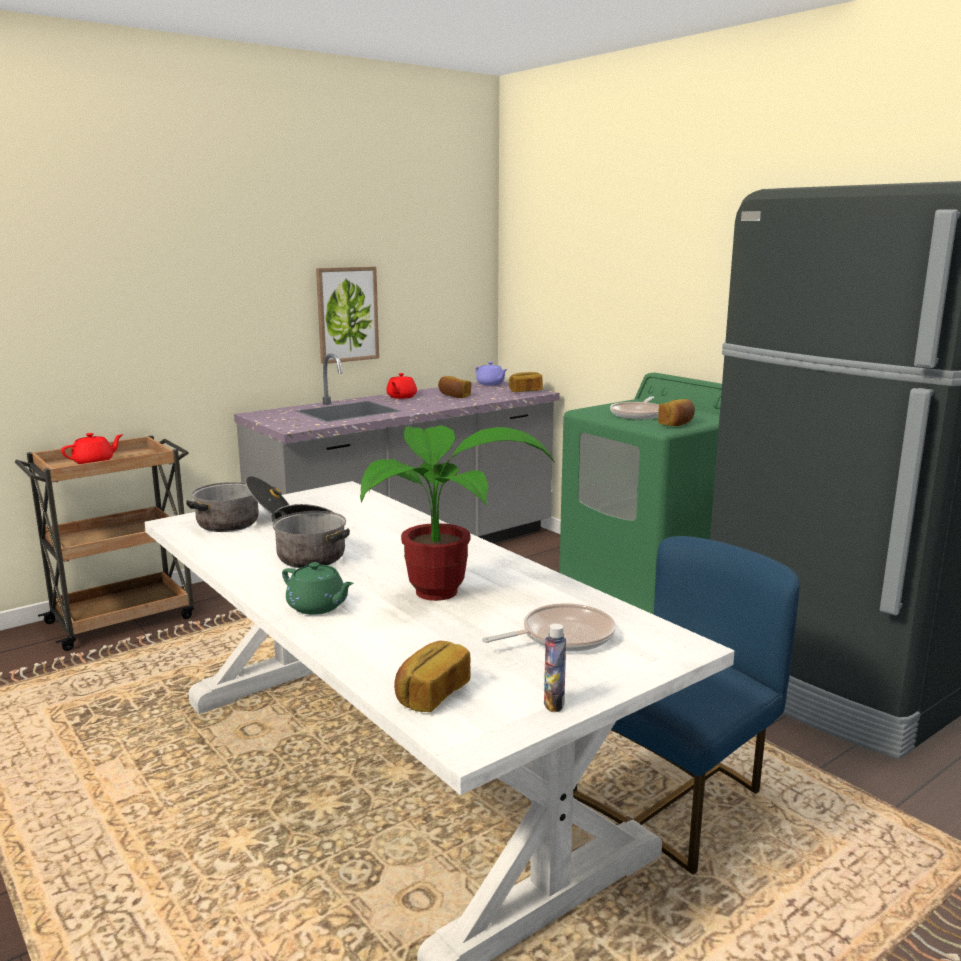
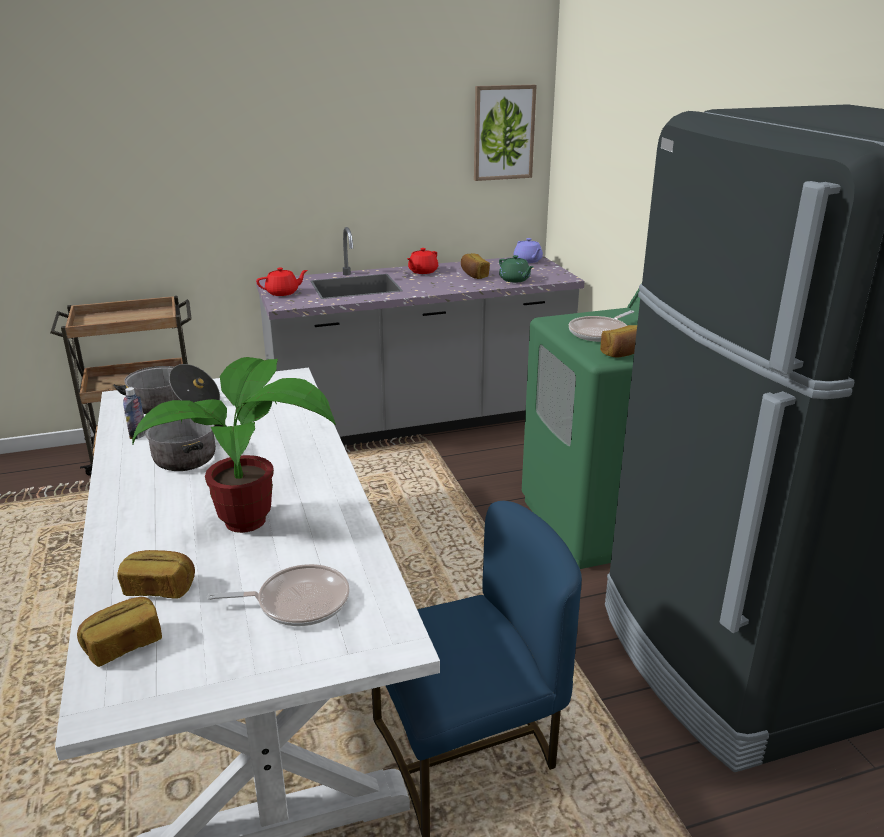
camera: 20 degrees right, 10 degrees up
(94, 462) = (116, 319): red teapot -> red teapot (283, 293)
(318, 607) = (135, 519): green teapot -> green teapot (515, 280)
(347, 314) = (374, 186): picture -> picture (503, 132)
(525, 391) = (552, 275): bread -> bread (159, 588)
(554, 704) = (209, 684): bottle -> bottle (138, 435)

